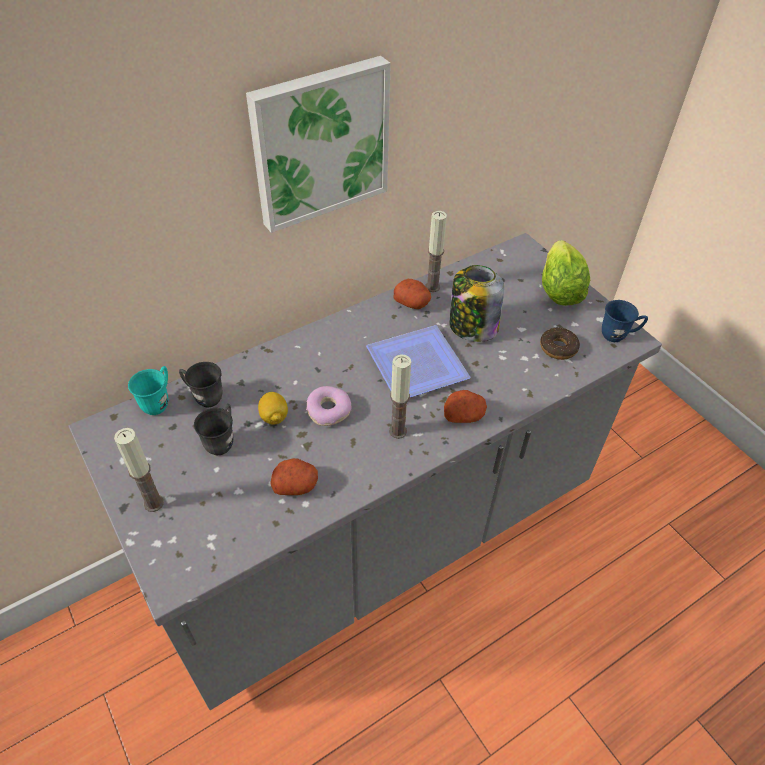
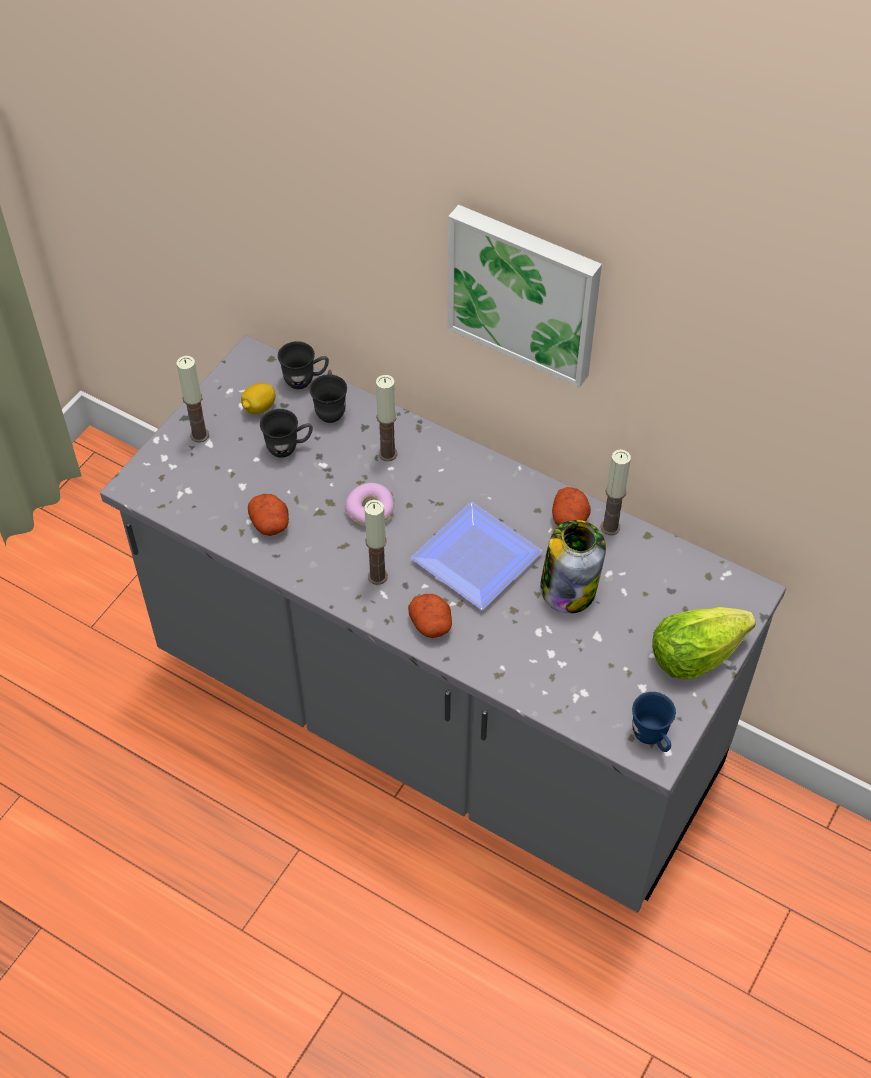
camera: 65 degrees right, 5 degrees up
(159, 402) = (305, 380): turquoise mug -> grey mug
(274, 417) = (338, 472): lemon -> lemon (259, 408)
(279, 378) = (387, 454): none -> candle
(558, 348) = (589, 682): donut -> none

